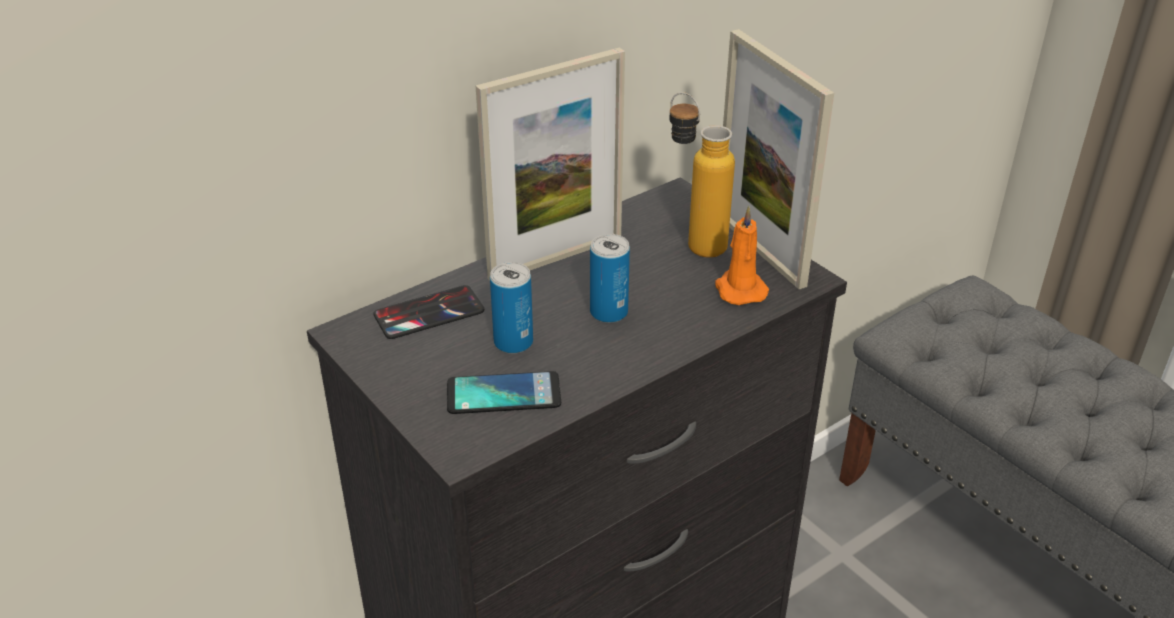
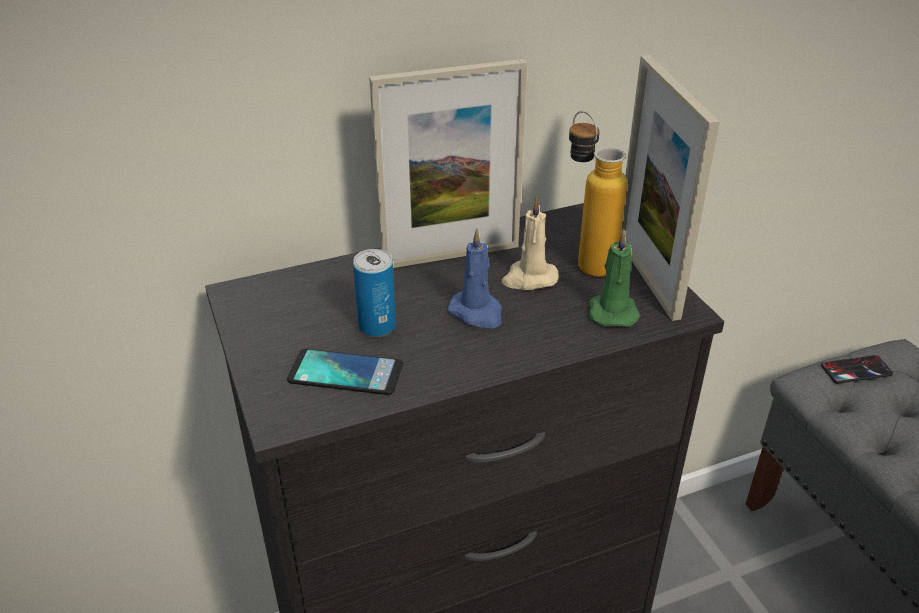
camera: 15 degrees right, 0 degrees up
(429, 313) = (315, 287): phone -> phone (856, 370)
(609, 312) = (477, 313): can -> blue candle
(645, 269) = (529, 278): none -> beige candle
(739, 289) = (612, 311): orange candle -> green candle

